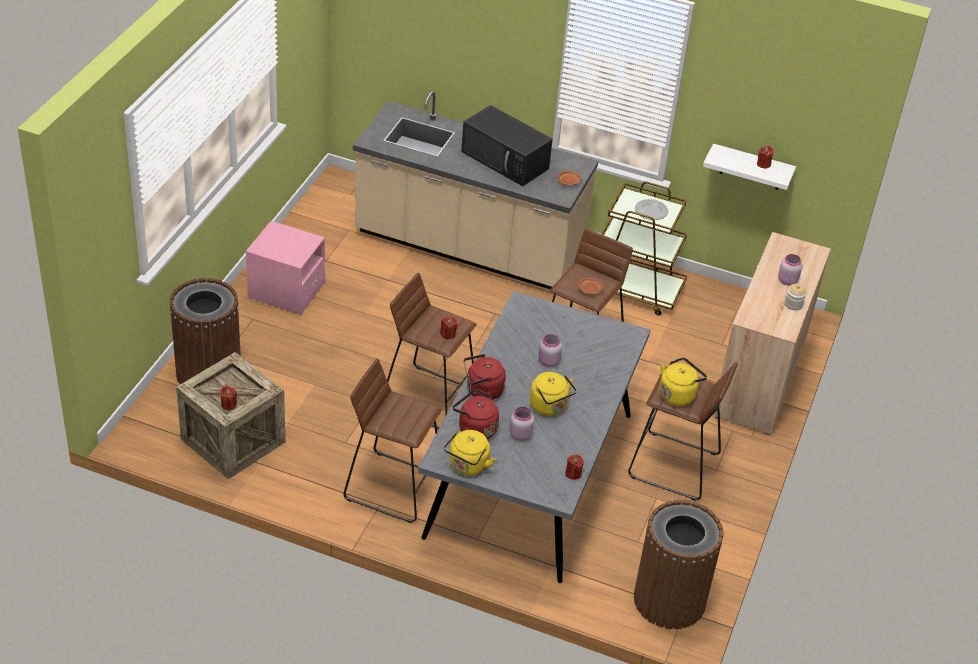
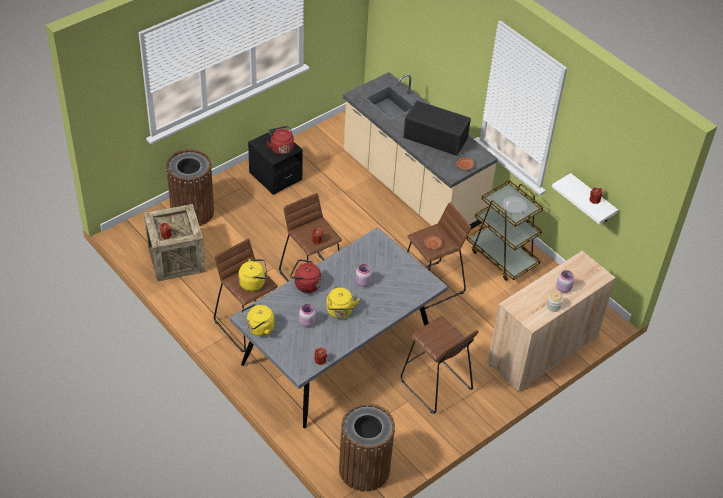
camera: 30 degrees right, 5 degrees up
(286, 291) = (275, 176): pink nightstand -> black nightstand
(475, 429) = (282, 307): red kettle -> red kettle (281, 148)
(506, 160) = (434, 137): black microwave -> black microwave turned 135 degrees clockwise
(678, 394) = (434, 337): yellow kettle -> yellow kettle (254, 283)

